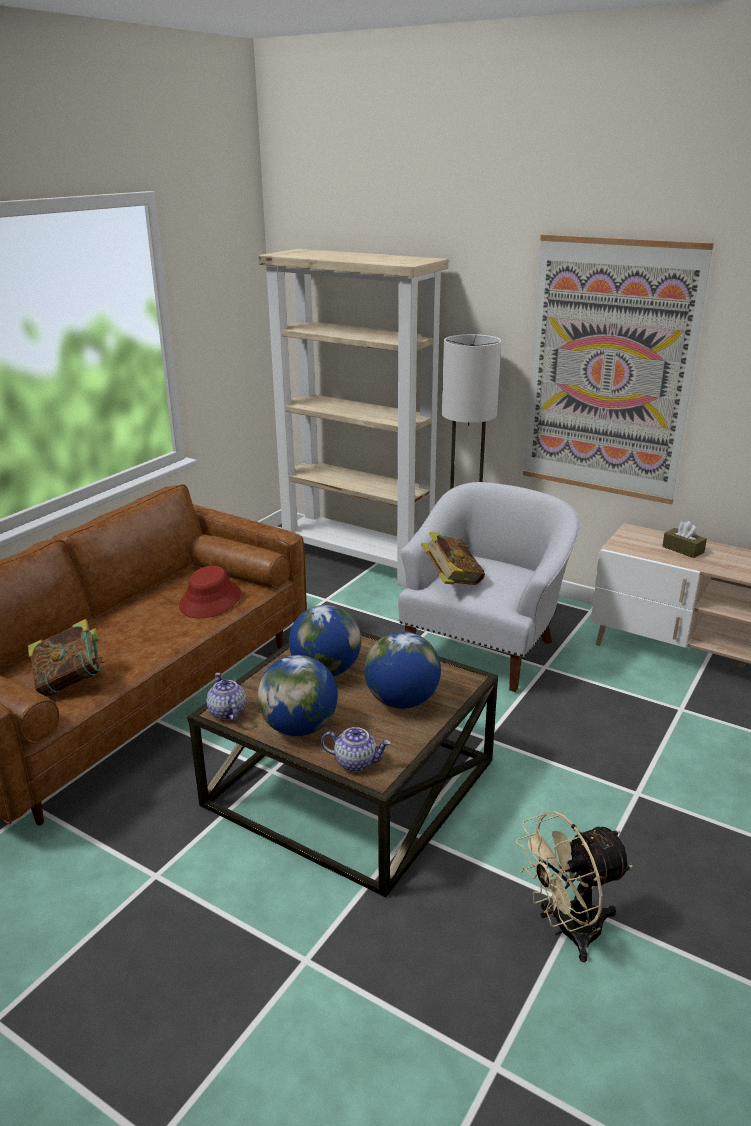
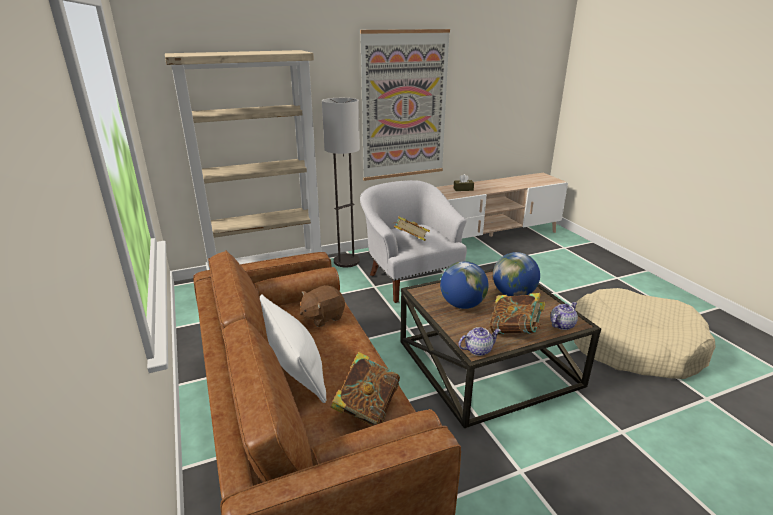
camera: 55 degrees left, 0 degrees up
(108, 624) = (295, 369): none -> white pillow
(211, 600) = (322, 317): red hat -> brown plush toy
(227, 712) = (478, 350): teapot -> teapot turned 150 degrees clockwise
(299, 727) = (514, 331): globe -> book
(567, 930) = (632, 346): beige fan -> beige dog bed

